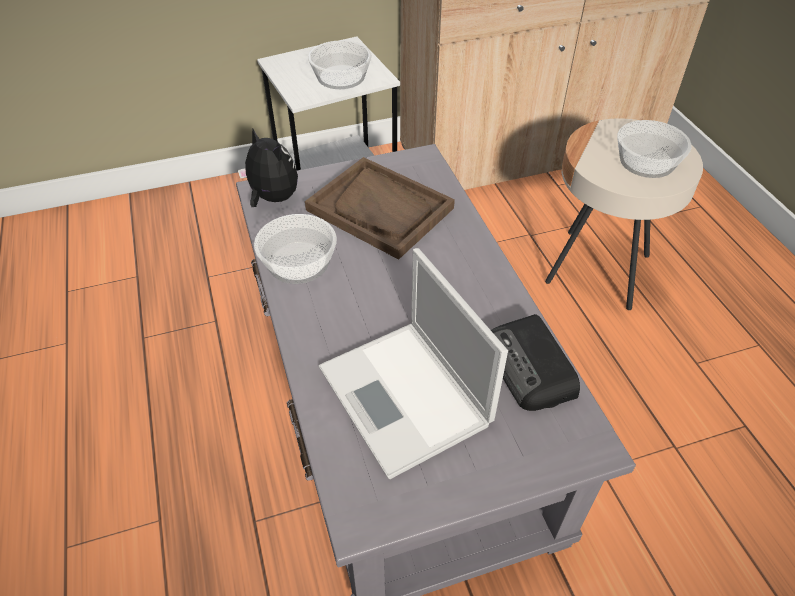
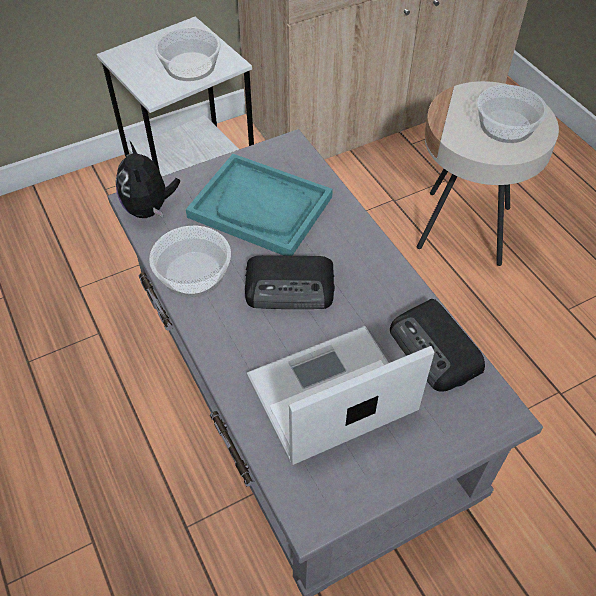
camera: 10 degrees left, 5 degrees up
(272, 198) = (149, 209): plush toy -> plush toy turned 135 degrees counterclockwise
(380, 209) = (261, 207): brown tray -> turquoise tray
(392, 287) = (291, 287): none -> radio
(406, 397) = (328, 396): laptop -> laptop turned 105 degrees clockwise

